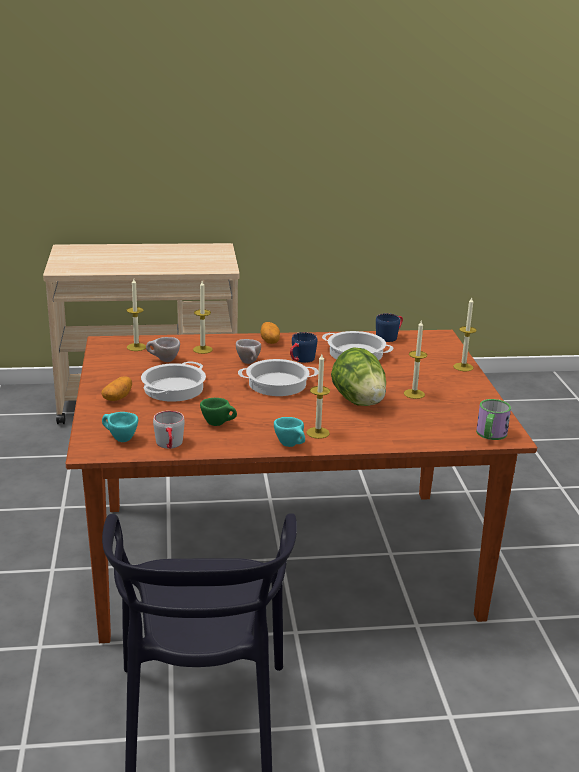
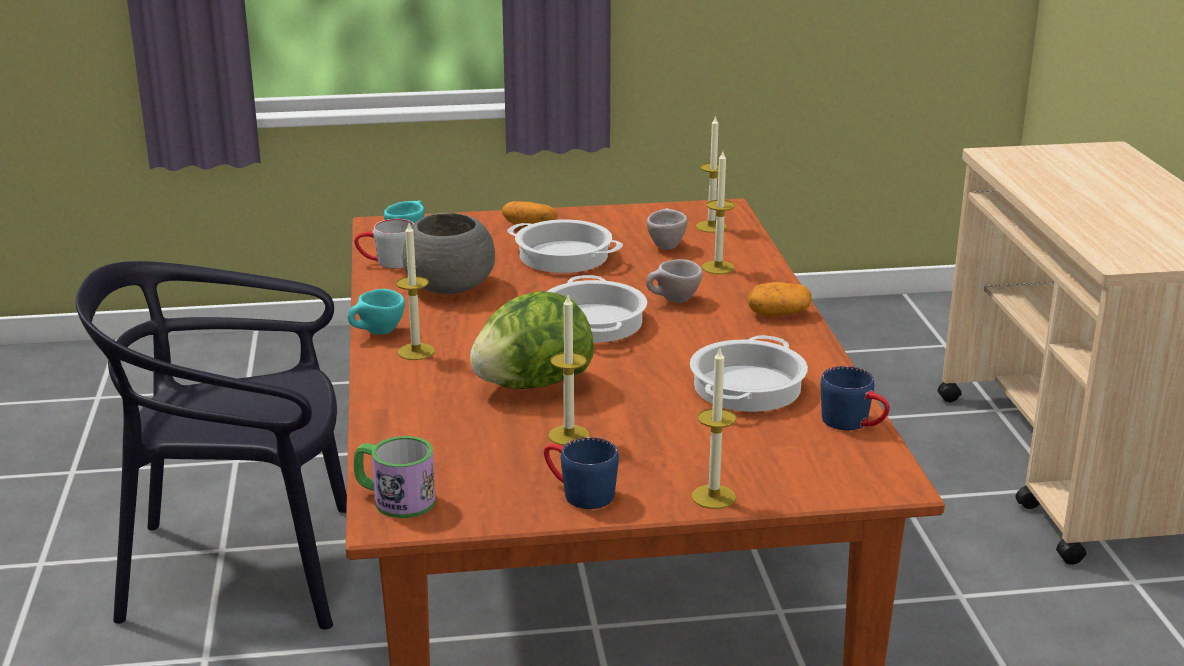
camera: 90 degrees right, 0 degrees up
(219, 424) = (448, 287): green cup -> grey bowl
(300, 360) = (698, 339): blue mug -> blue mug (578, 492)

